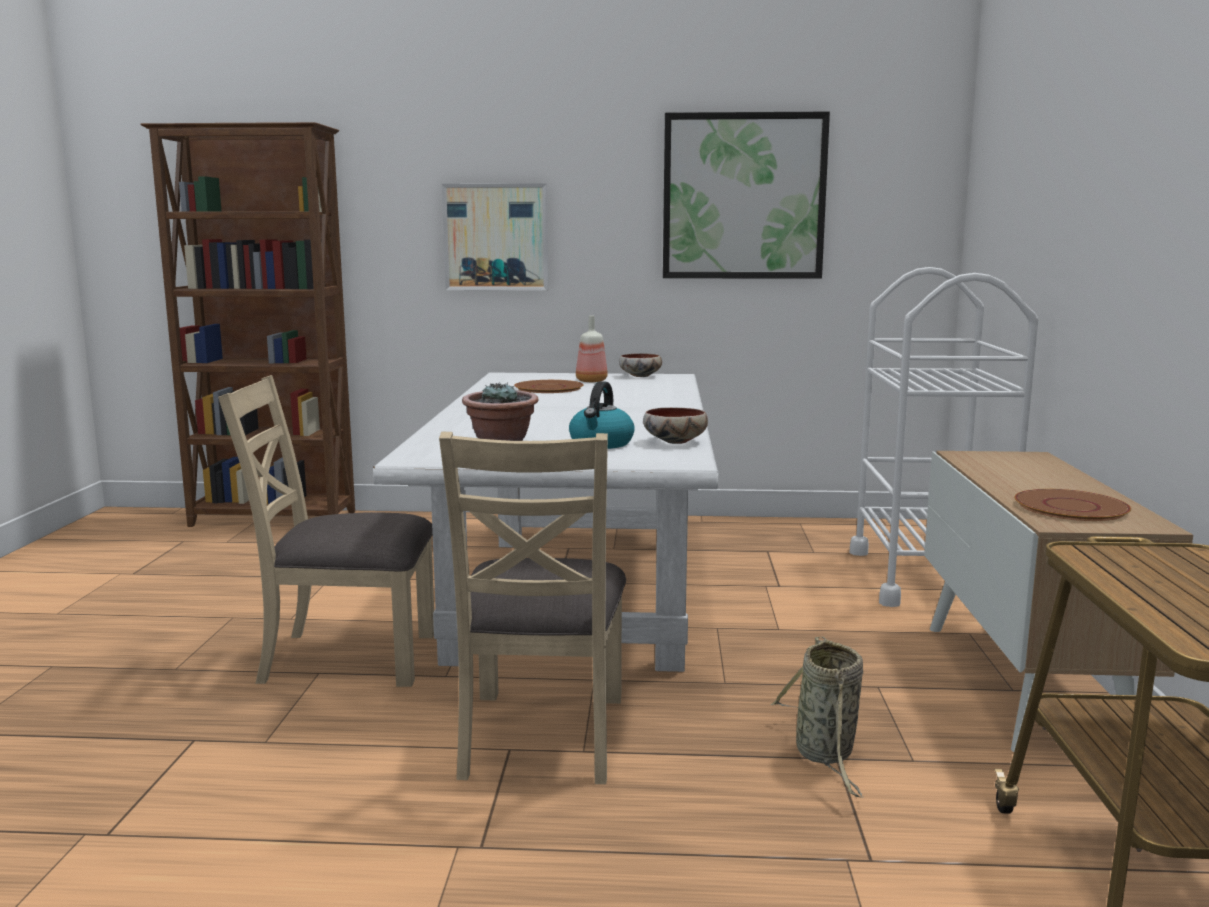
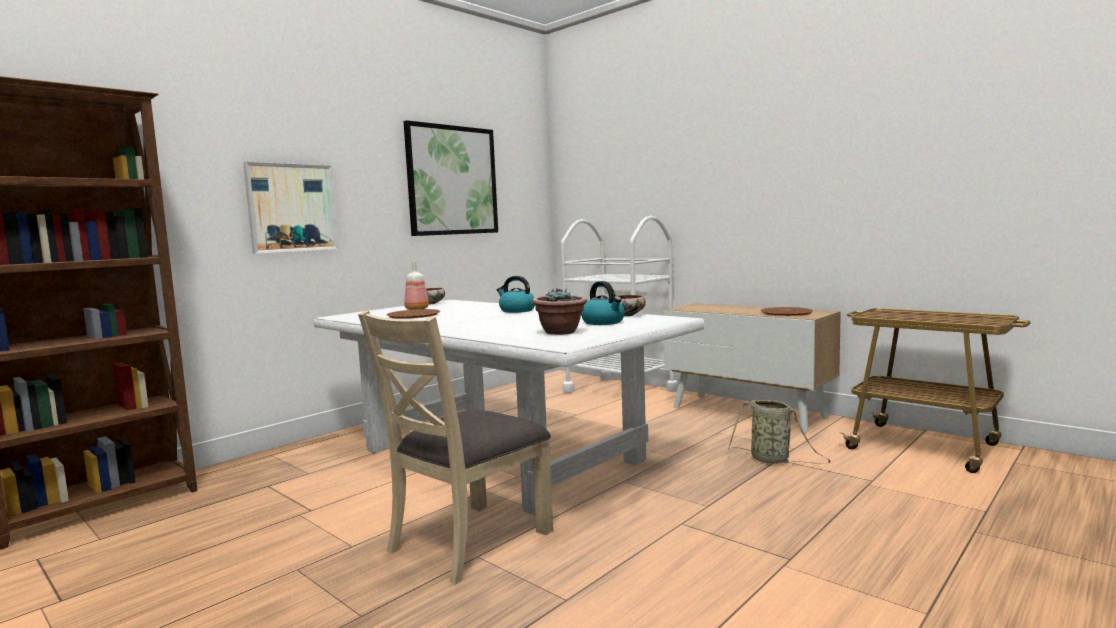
camera: 50 degrees left, 5 degrees down
(541, 735) = (675, 511): beige chair -> none
(642, 405) = (516, 310): none -> kettle

